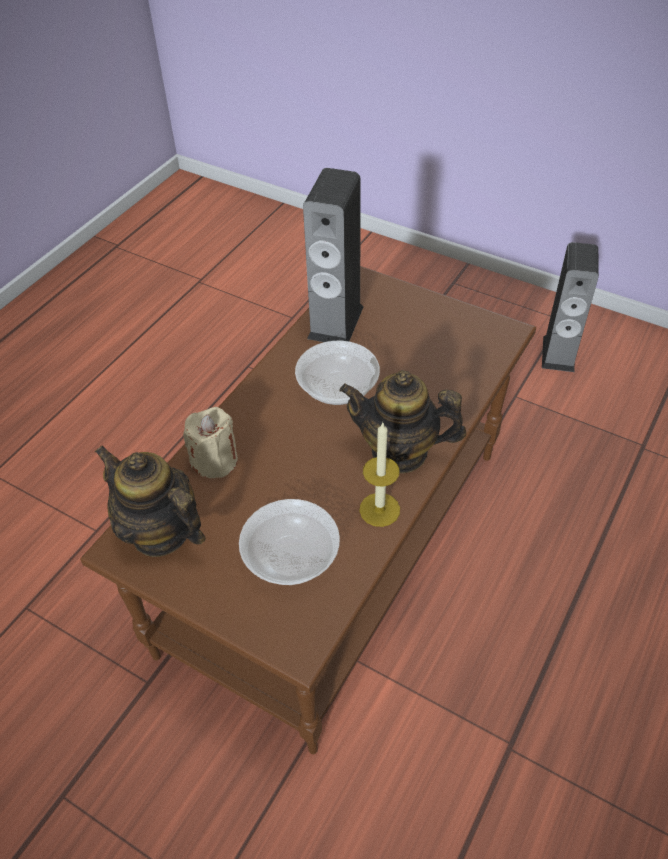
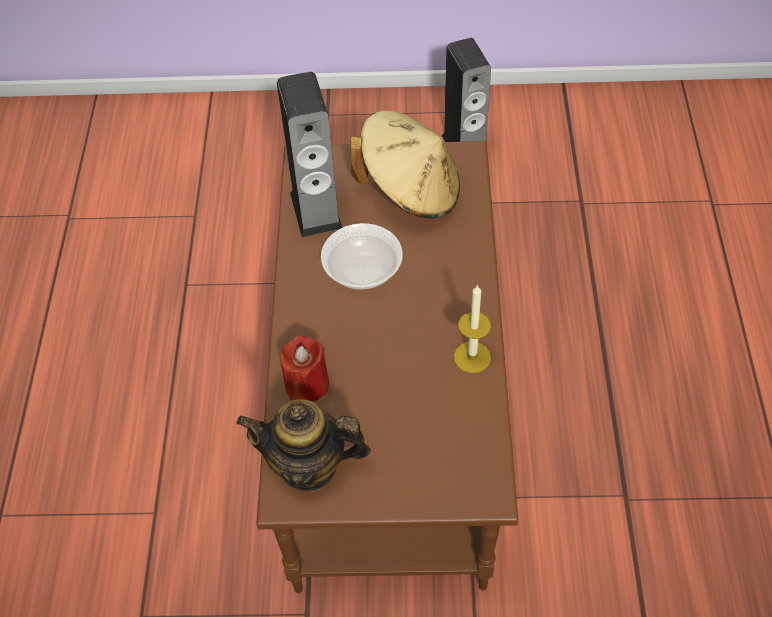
camera: 30 degrees left, 5 degrees up
(215, 461) = (307, 384): beige candle -> red candle
(291, 556) = (431, 430): bowl -> none
(399, 452) = (454, 302): teapot -> none
(432, 339) = (410, 190): none -> beige hat

